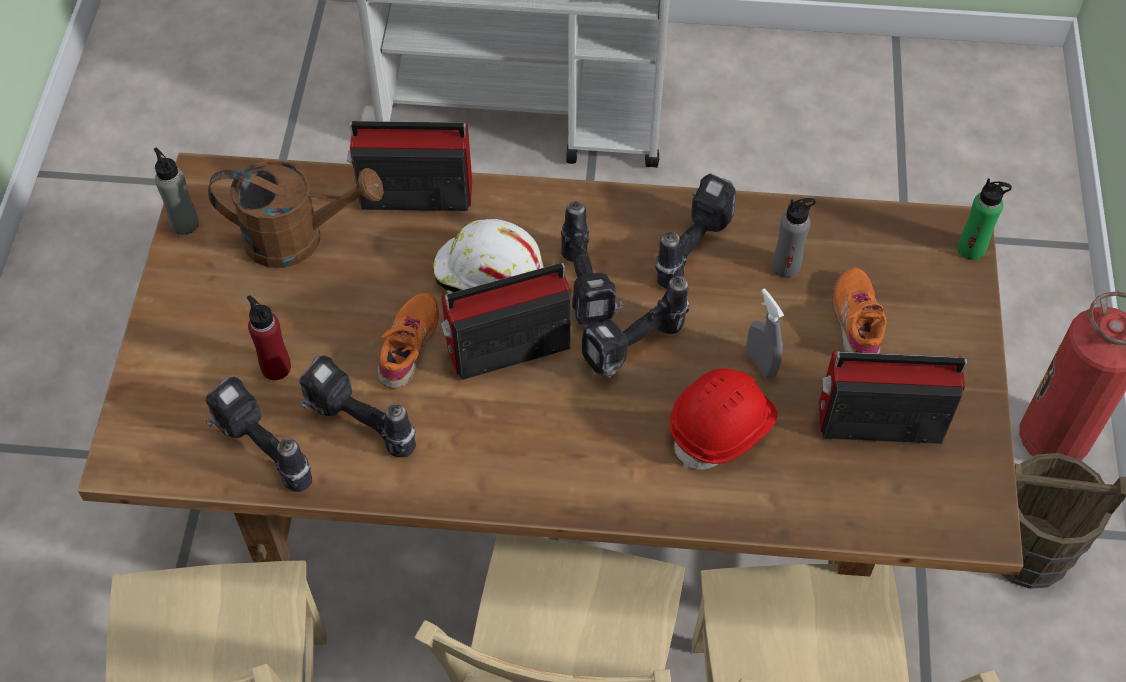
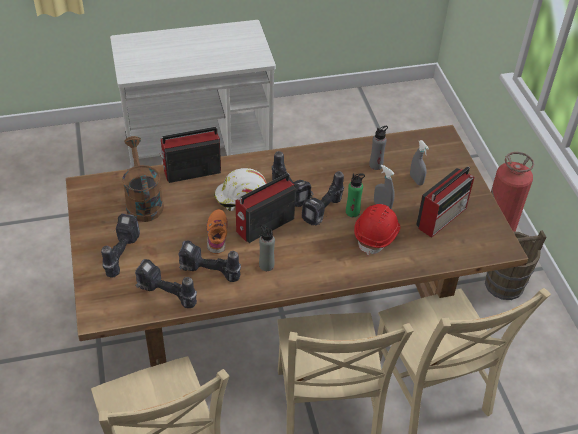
camera: 20 degrees left, 10 degrees down
(184, 224) = (82, 207): grey bottle -> grey bottle (266, 265)
(276, 367) = (156, 258): red bottle -> none
(298, 238) = (143, 201): brown watering can -> brown watering can turned 90 degrees counterclockwise
(689, 247) = (329, 166): power drill -> power drill (120, 254)
(857, 321) = (416, 180): orange shoe -> grey spray bottle
(877, 421) = (442, 217): radio -> radio turned 150 degrees clockwise
(971, 249) = (451, 142): green bottle -> green bottle (352, 212)

